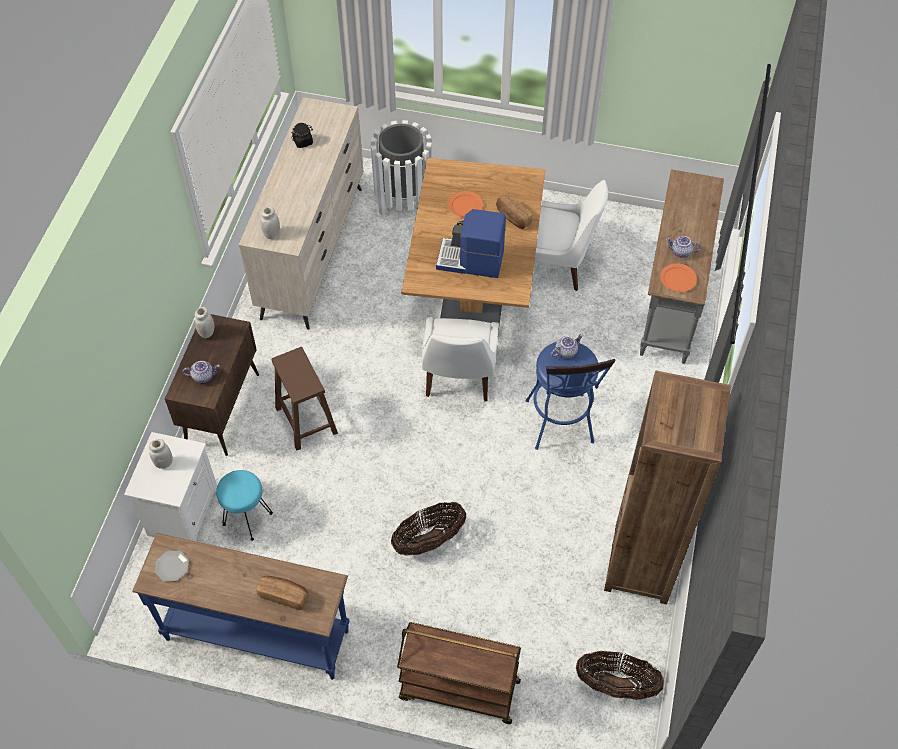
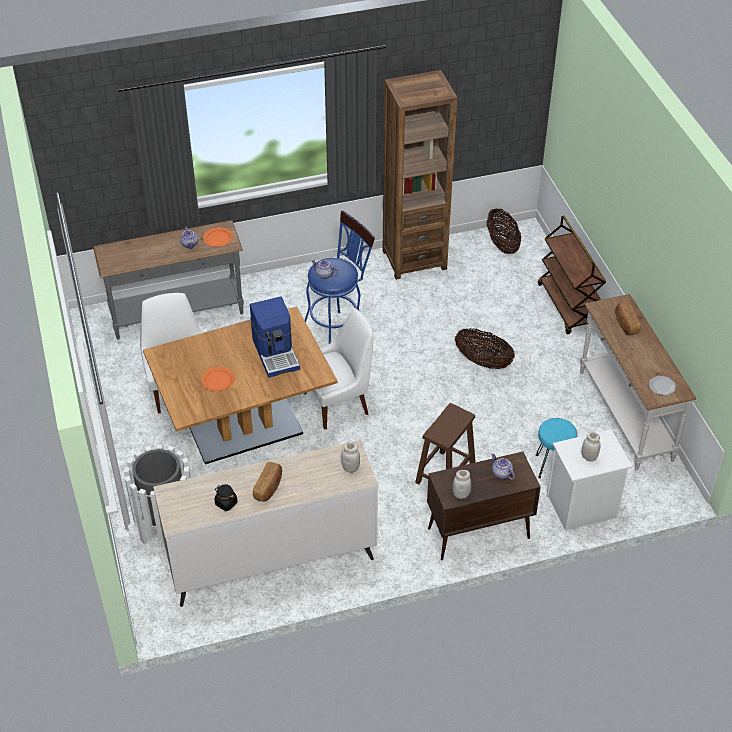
camera: 120 degrees left, 10 degrees down
(258, 633) = (624, 416): blue console table -> white console table
(513, 217) = (212, 347): bread -> bread (269, 487)

